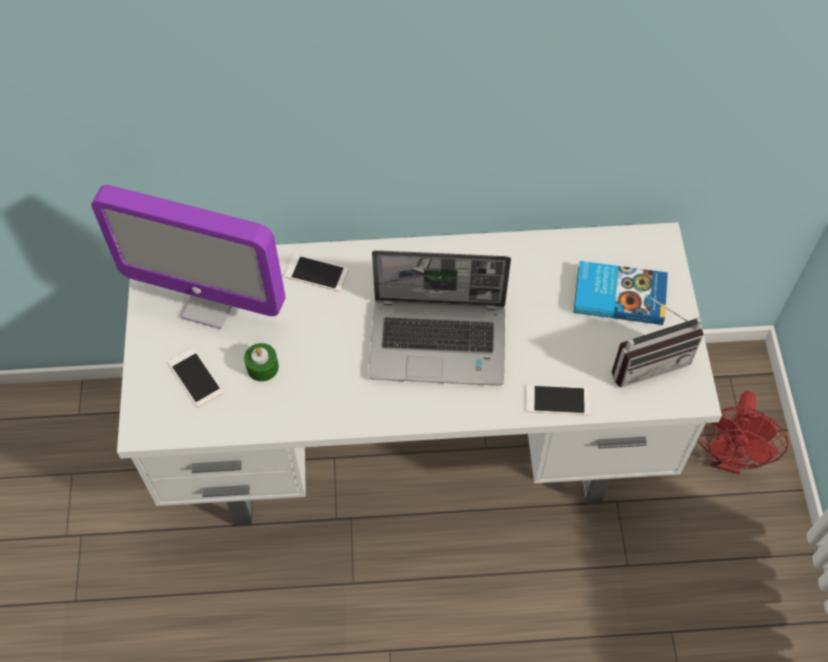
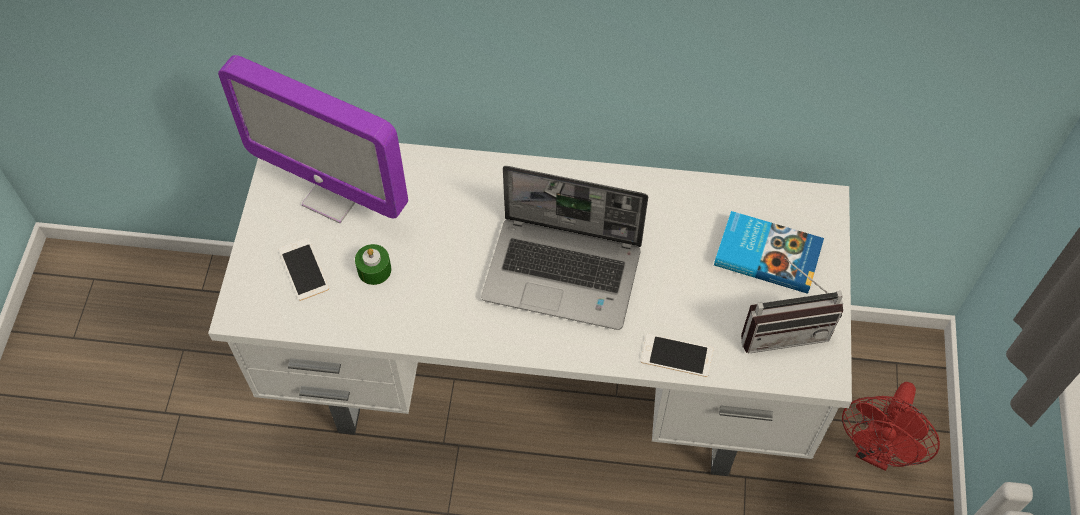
camera: 10 degrees right, 0 degrees up
(316, 273) = (451, 180): phone -> none

